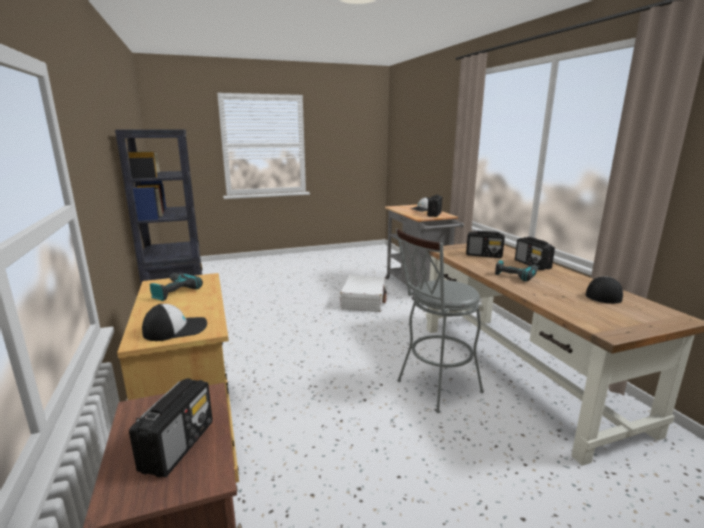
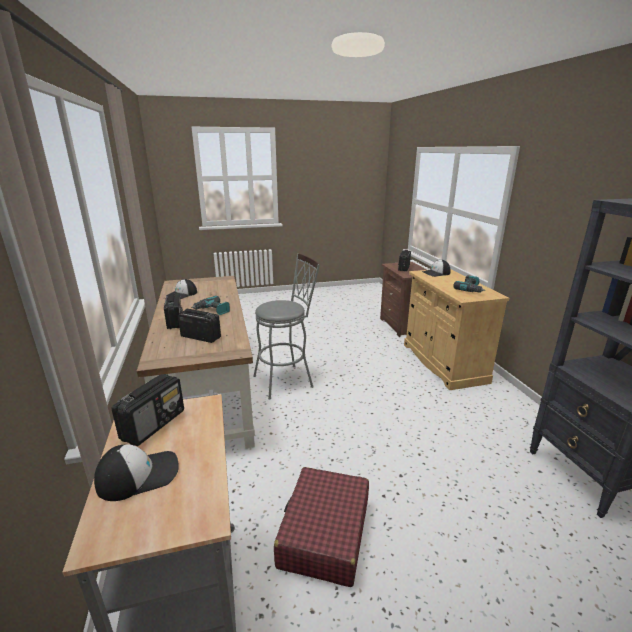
camera: 175 degrees left, 5 degrees up
(364, 301) = (324, 533): white suitcase -> red suitcase

